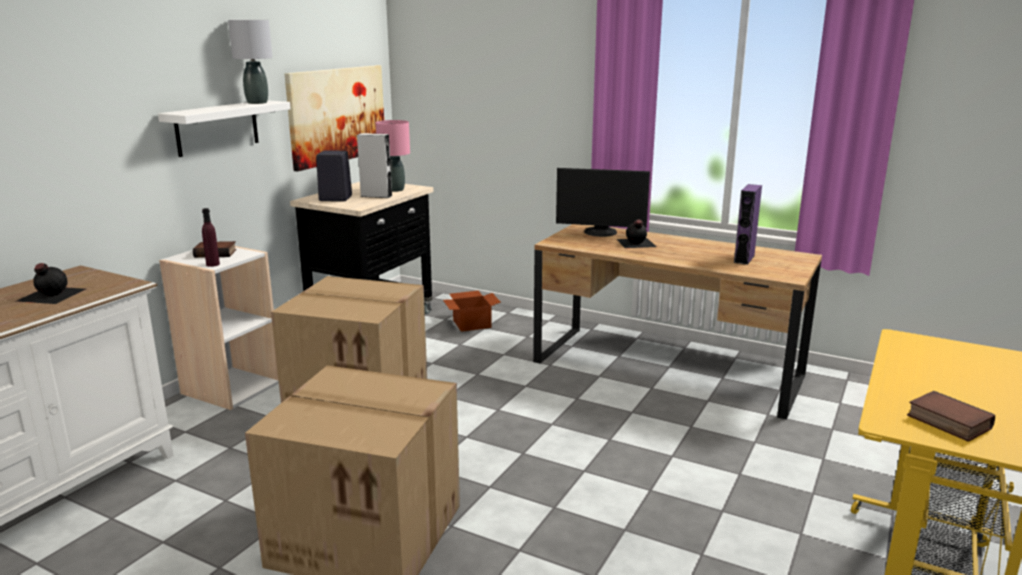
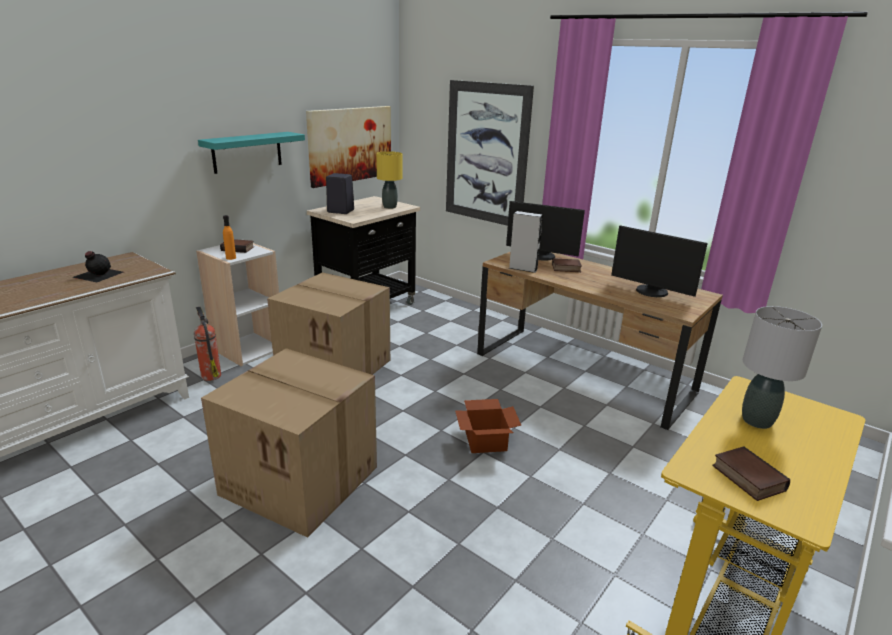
camera: 10 degrees right, 5 degrees up
(193, 425) = (211, 375): none -> fire extinguisher
(213, 264) = (231, 258): purple bottle -> orange bottle
(217, 128) = (247, 152): white shelf -> turquoise shelf
(257, 102) = (279, 134): grey table lamp -> grey table lamp (757, 420)
(376, 196) = (372, 211): grey speaker -> grey speaker (523, 268)
(395, 190) = (389, 207): pink table lamp -> yellow table lamp
(472, 323) = (441, 316): cardboard box -> cardboard box (486, 440)
(511, 116) = (486, 154): none -> picture
(635, 243) = (566, 268): black bottle -> book
(744, 259) = (651, 292): purple speaker -> monitor

